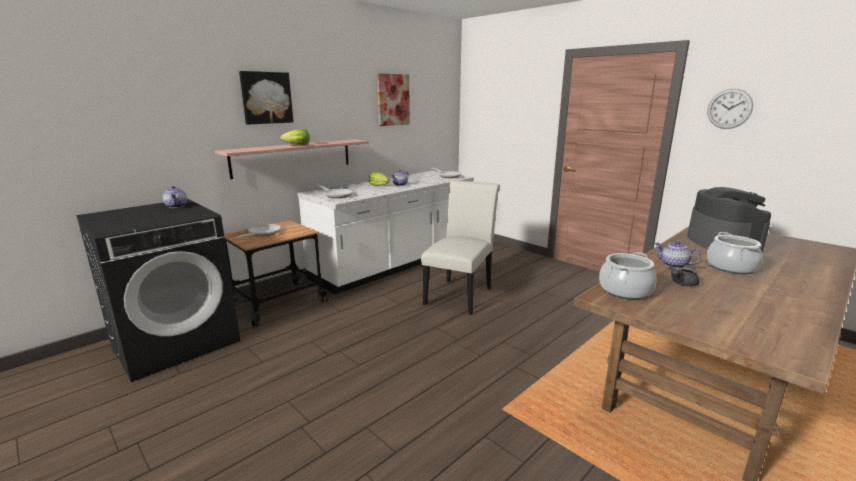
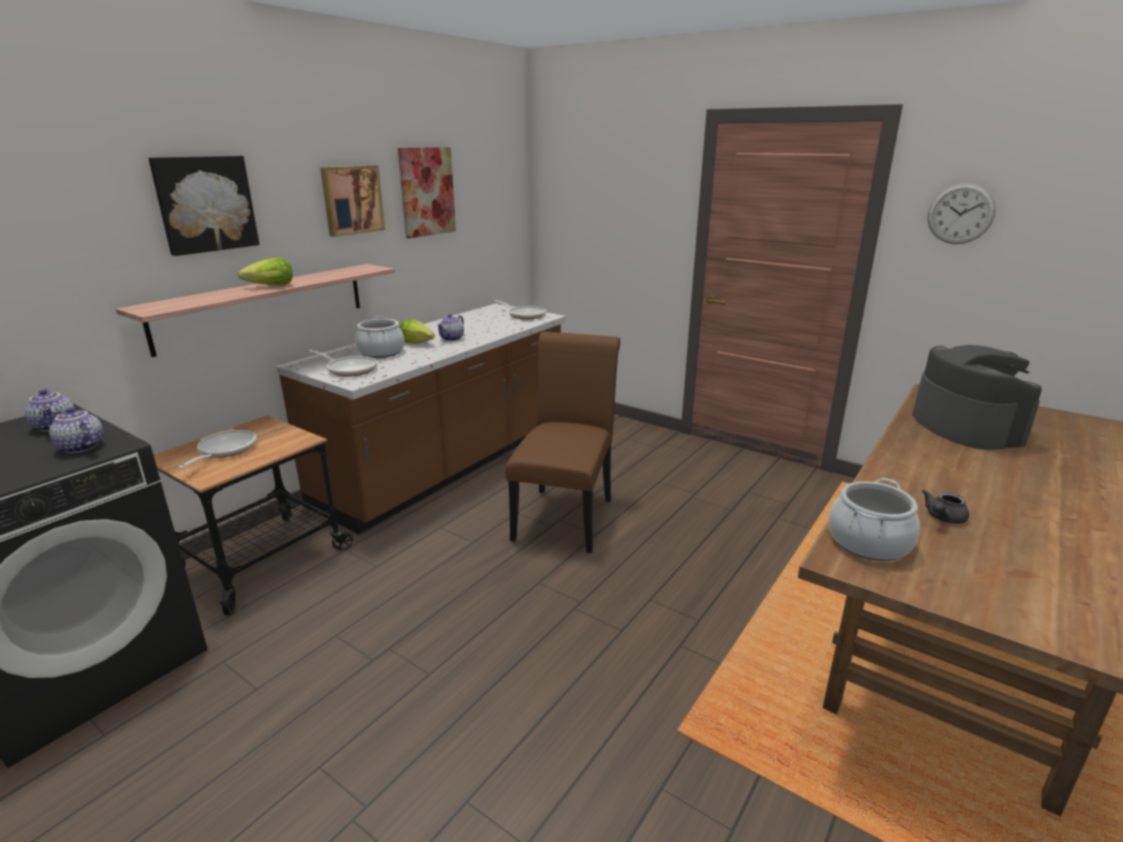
camera: 10 degrees left, 5 degrees up
(348, 101) = (351, 200): none -> picture
(395, 264) = (449, 465): white counter -> brown counter
(460, 294) = (565, 514): white chair -> brown chair
(673, 265) = (916, 479): teapot -> teapot (80, 447)
(731, 267) = (996, 477): cooking pot -> cooking pot (381, 352)

